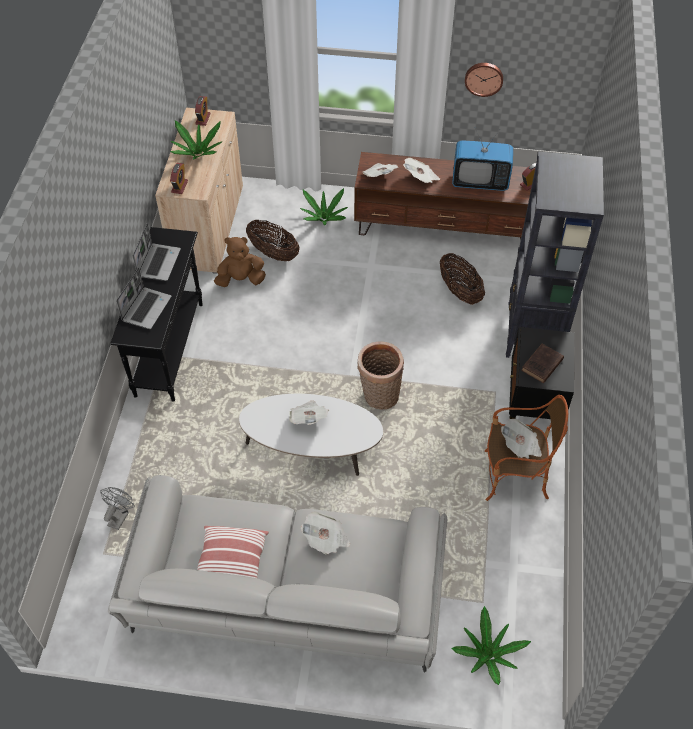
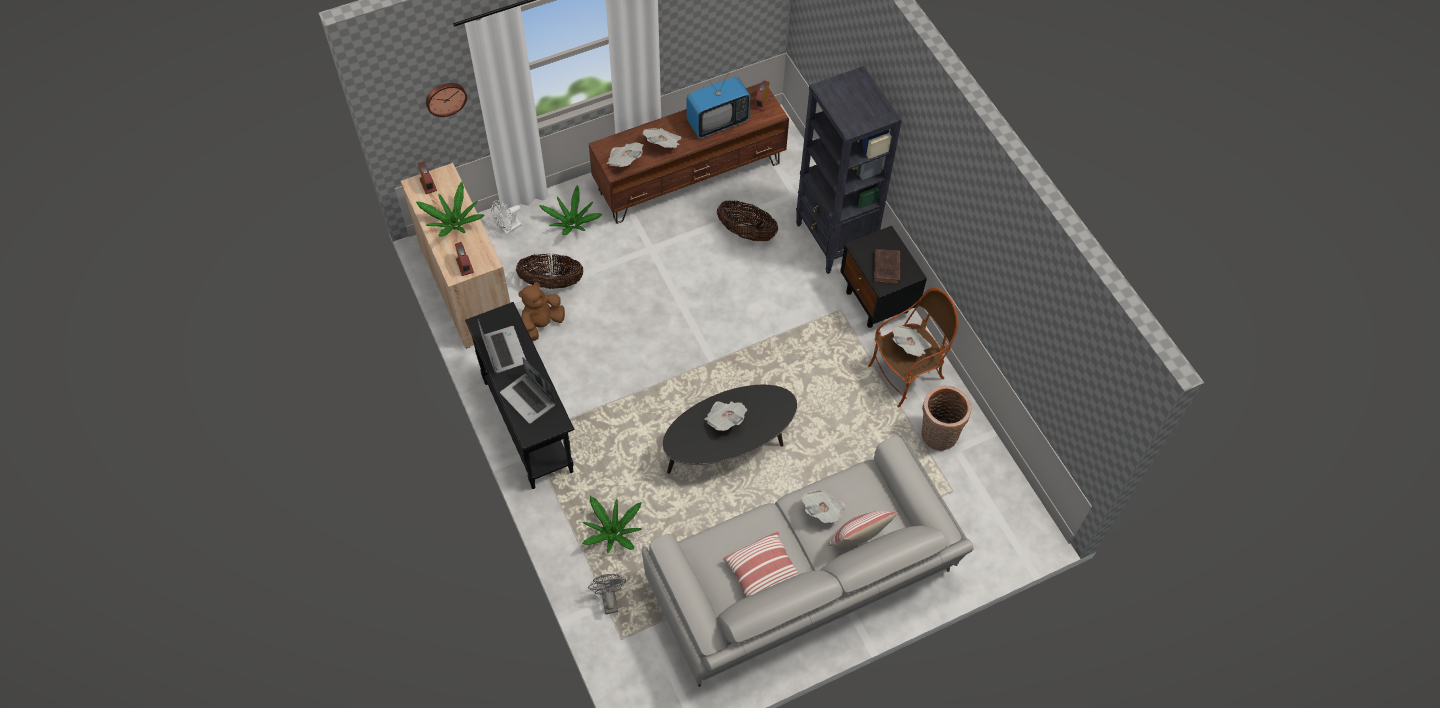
camera: 35 degrees left, 5 degrees up
(146, 308) = (529, 399): laptop -> laptop turned 150 degrees clockwise
(273, 199) = (508, 228): none -> white fan
(312, 451) = (729, 447): white coffee table -> black coffee table
(339, 582) = (858, 538): none -> pillow
(379, 396) = (748, 366): basket -> basket (937, 437)
(484, 78) = (688, 26): wall clock -> wall clock (445, 98)
(488, 654) = (984, 529): potted plant -> potted plant (613, 532)

